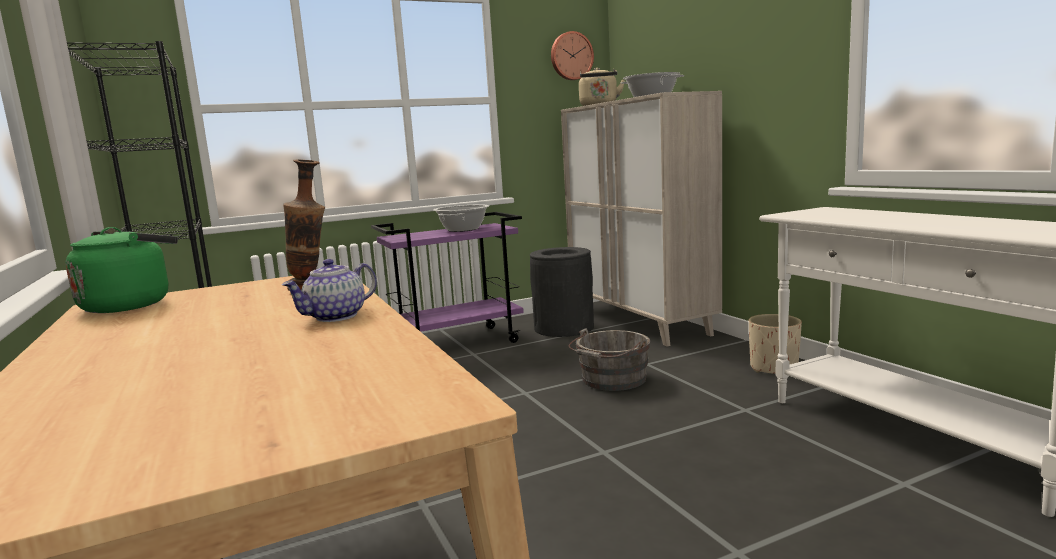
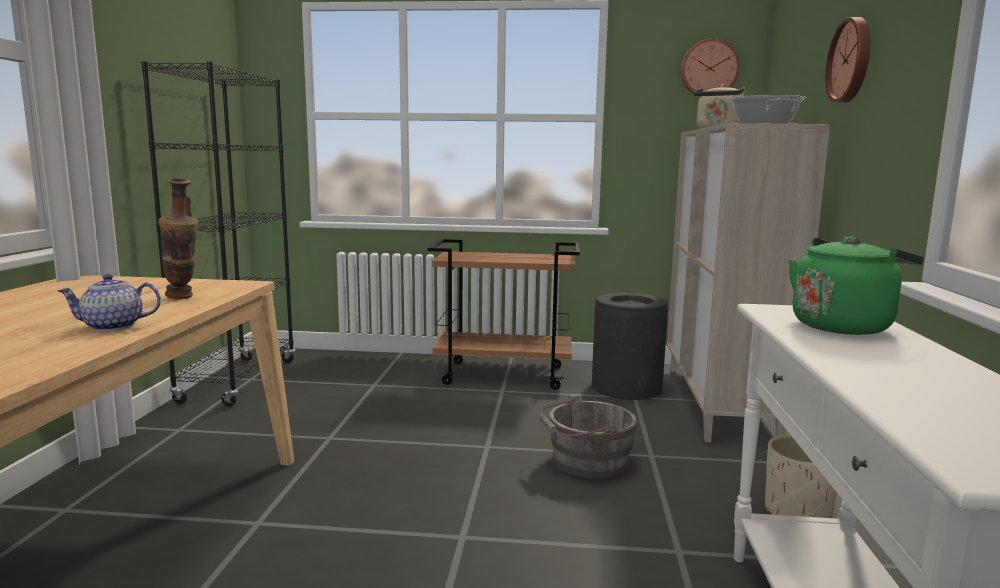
camera: 30 degrees right, 0 degrees up
(131, 305) = (85, 282): green kettle -> green kettle (844, 326)
(458, 343) = (505, 375): purple cart -> brown cart
(463, 229) = (524, 257): cooking pot -> none
(730, 44) = (851, 60): none -> wall clock

